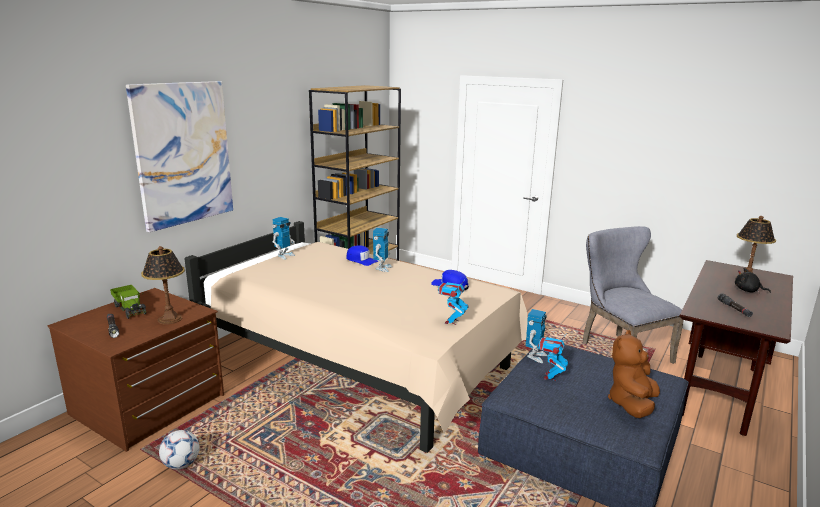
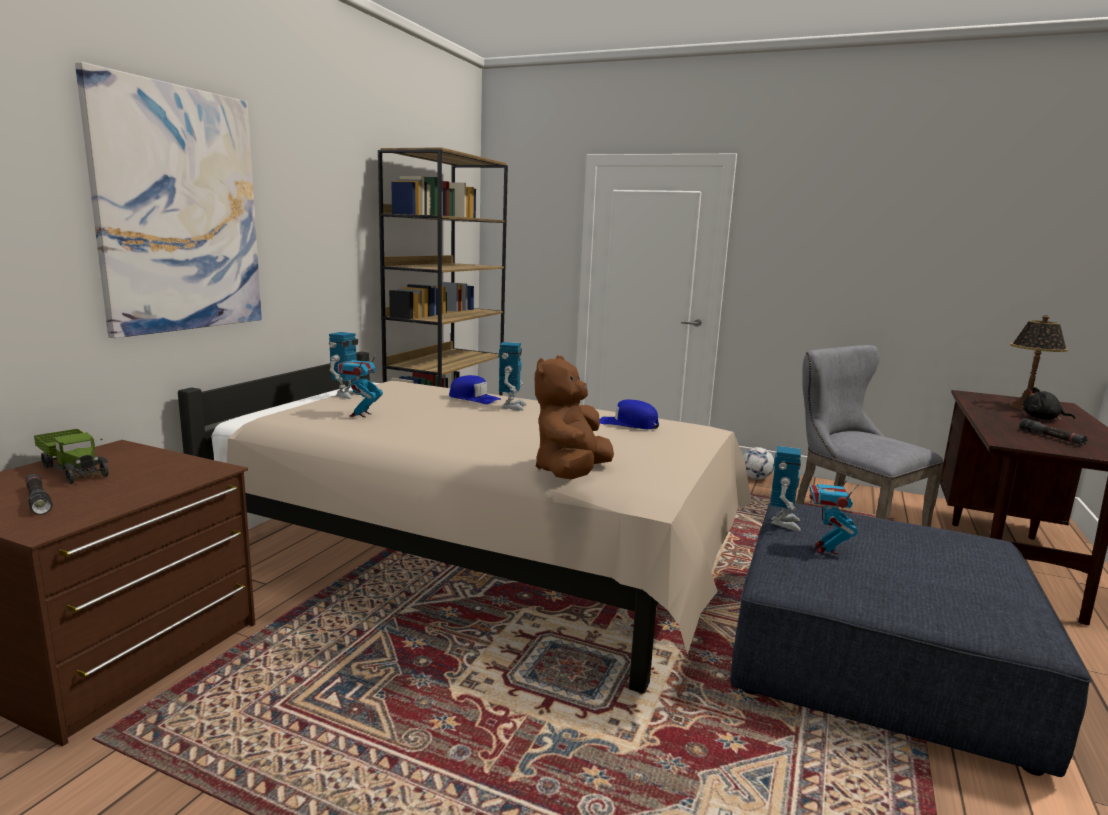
camera: 10 degrees left, 5 degrees down
(169, 319) = (156, 482): table lamp -> none
(181, 464) = (183, 761): football -> football (755, 478)
(451, 321) = (664, 467): toy robot -> toy robot (360, 415)
(632, 404) = (974, 581): brown plush toy -> brown plush toy (571, 473)

